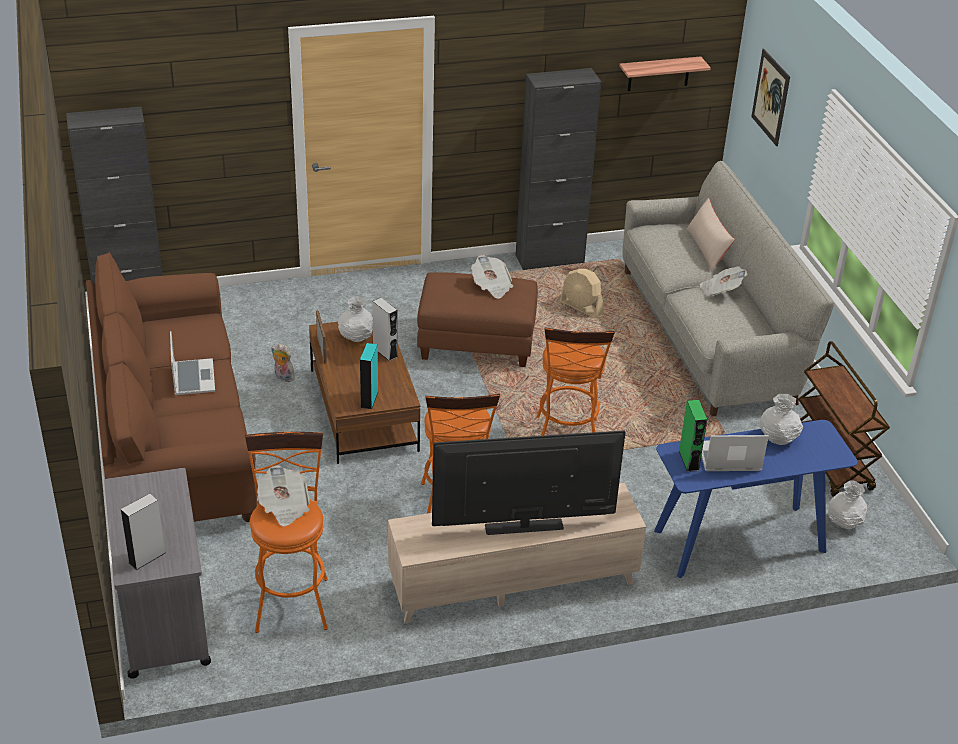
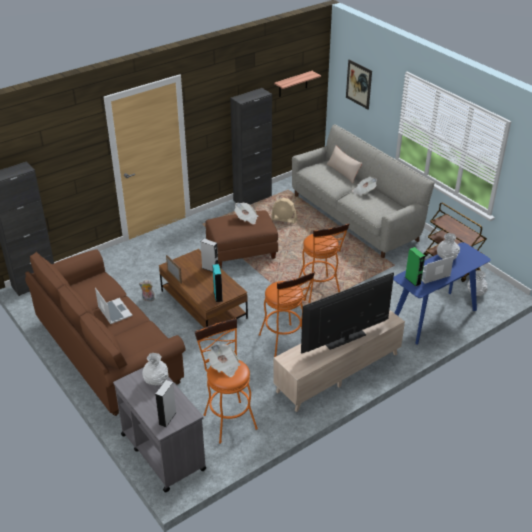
camera: 20 degrees left, 0 degrees up
(357, 337) = (189, 265): white vase -> white vase (156, 381)

